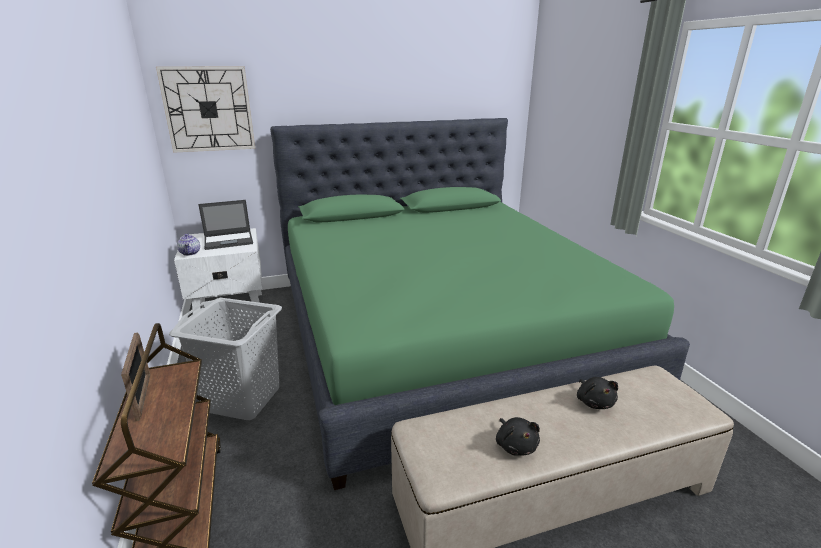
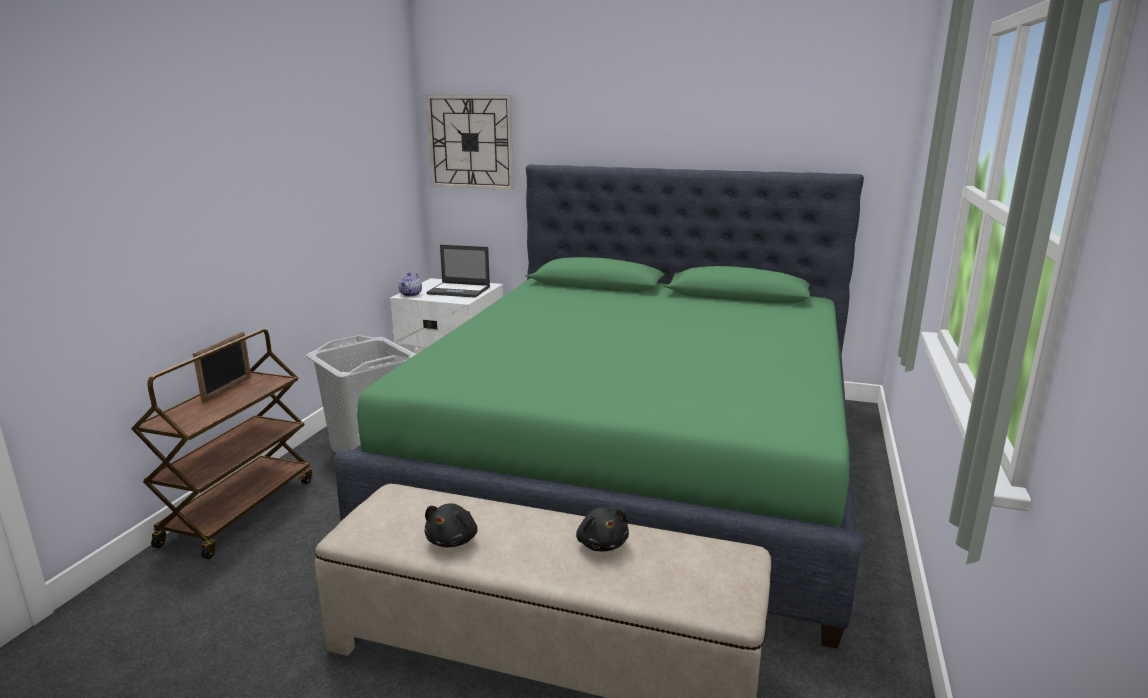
camera: 35 degrees right, 5 degrees down
(594, 402) = (602, 543): black plush toy -> black plush toy turned 45 degrees counterclockwise

